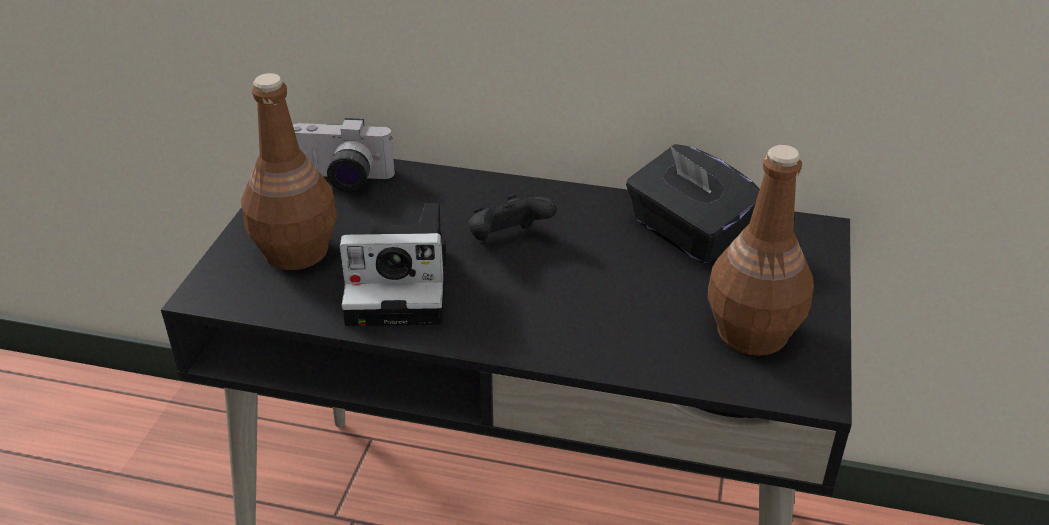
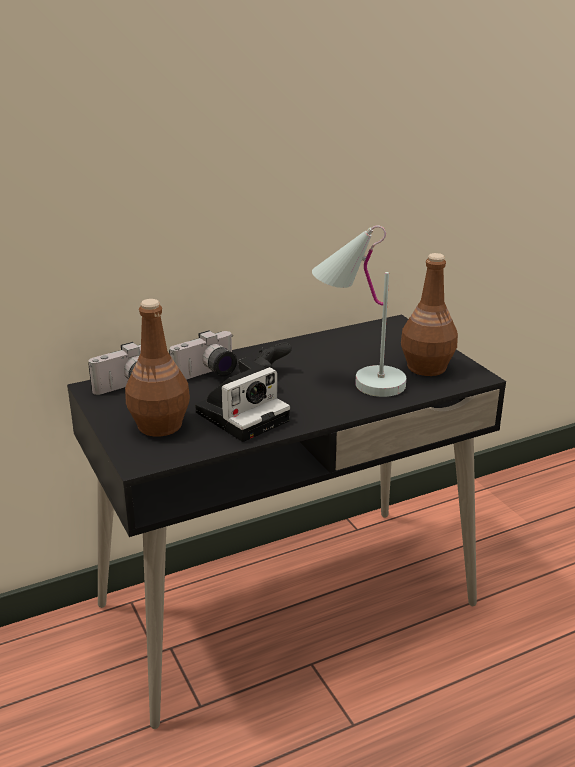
camera: 40 degrees left, 10 degrees down
(448, 202) = (208, 374): none -> camera
(617, 305) = (357, 381): none -> white table lamp
(688, 234) = (345, 344): black tissue box -> none

